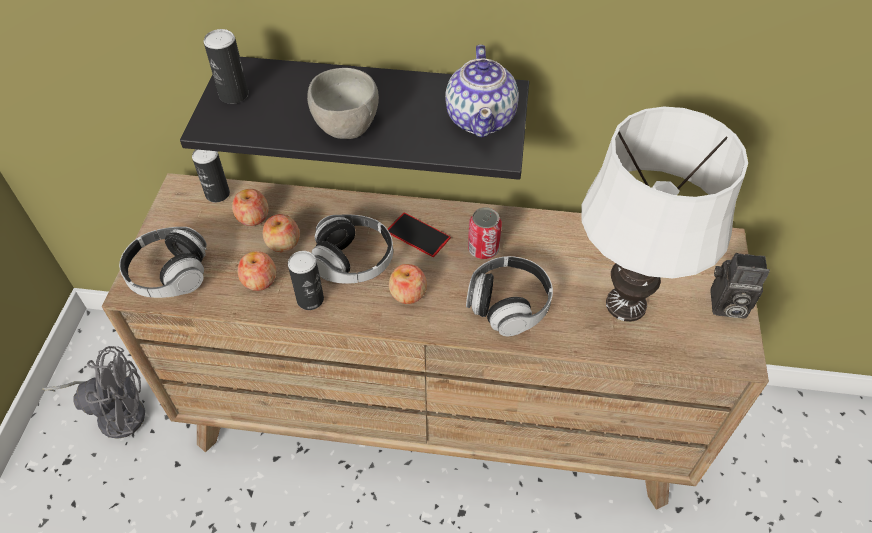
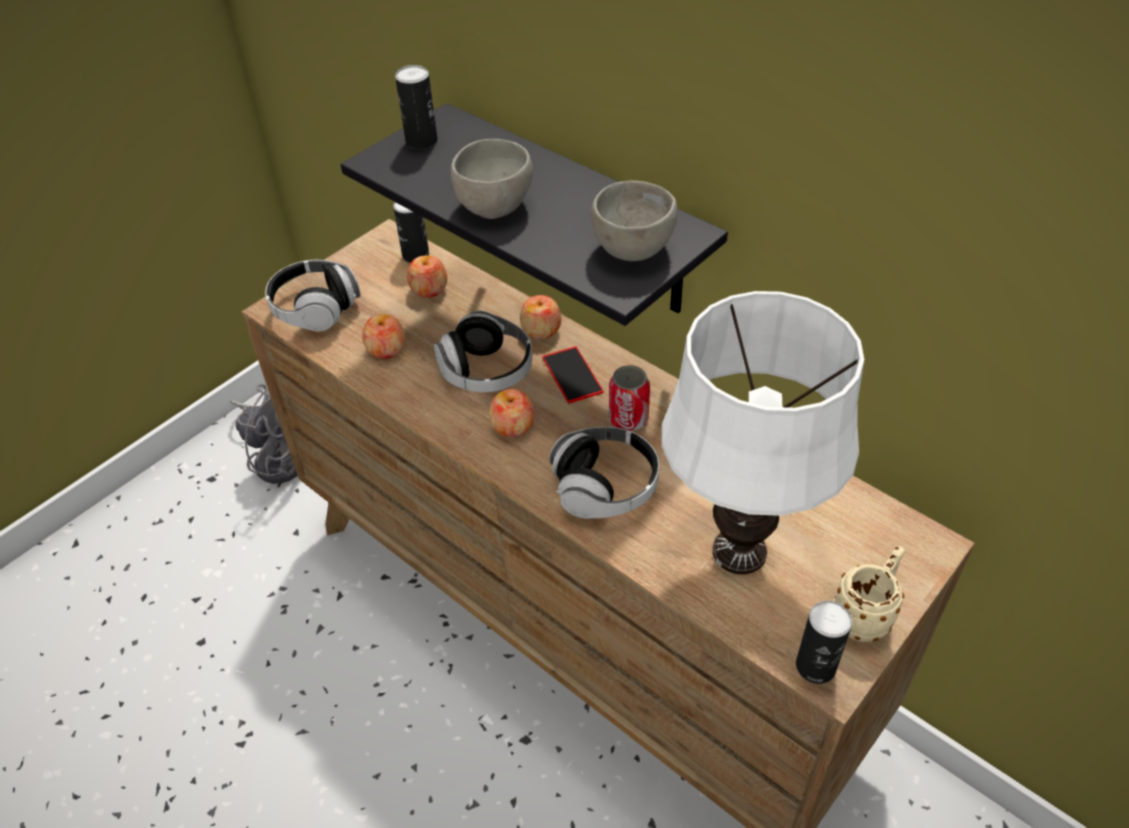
camera: 35 degrees right, 5 degrees down
(283, 243) = (436, 325): apple -> apple (541, 330)
(310, 299) = (416, 388): can -> can (815, 666)
(481, 118) = (635, 249): teapot -> grey bowl
(726, 305) = (865, 614): camera -> beige mug

